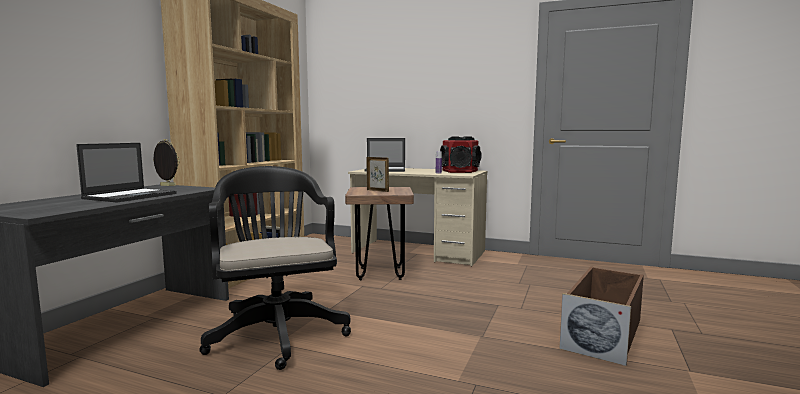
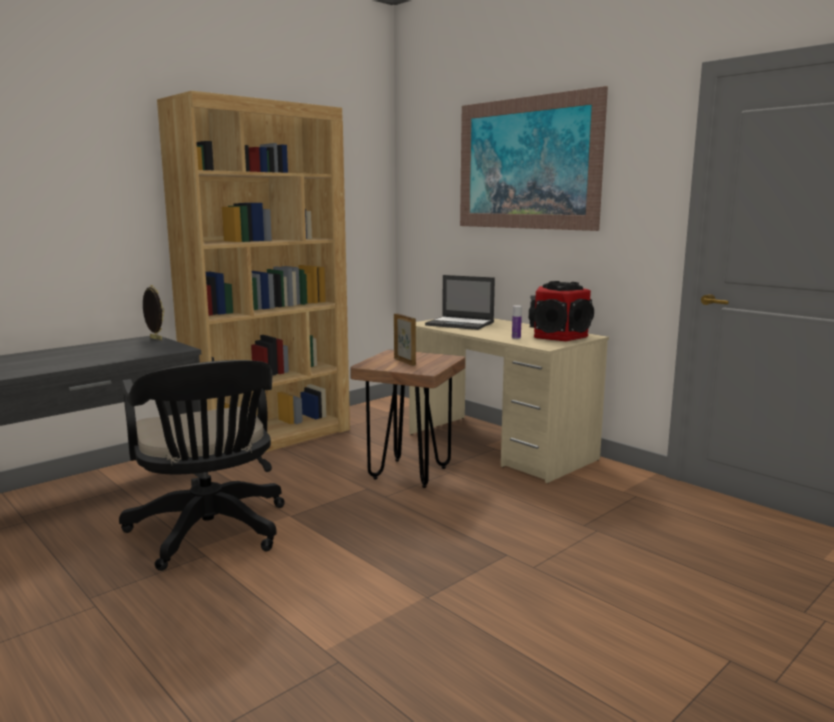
camera: 25 degrees right, 5 degrees up
(131, 196) = (88, 357): laptop -> none
(277, 332) = (210, 533): black office chair -> black office chair turned 150 degrees clockwise
(419, 63) = (526, 164): none -> picture
(603, 333) = (603, 638): brown storage box -> none

